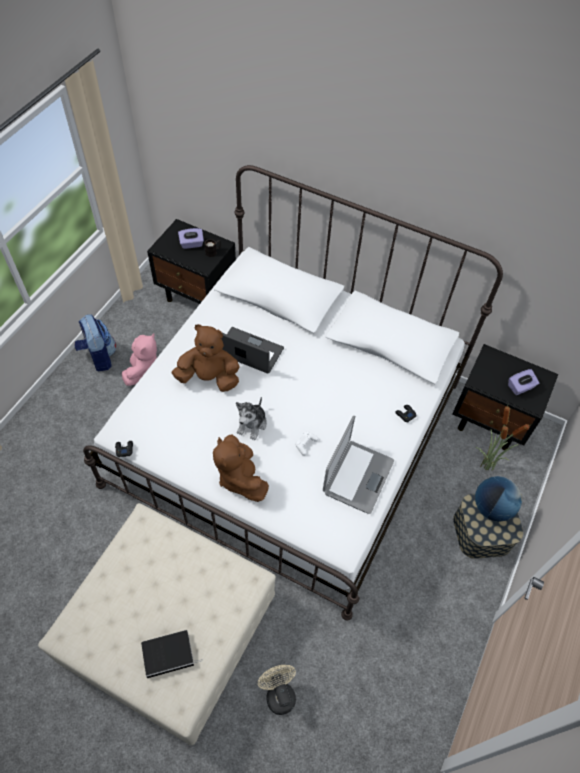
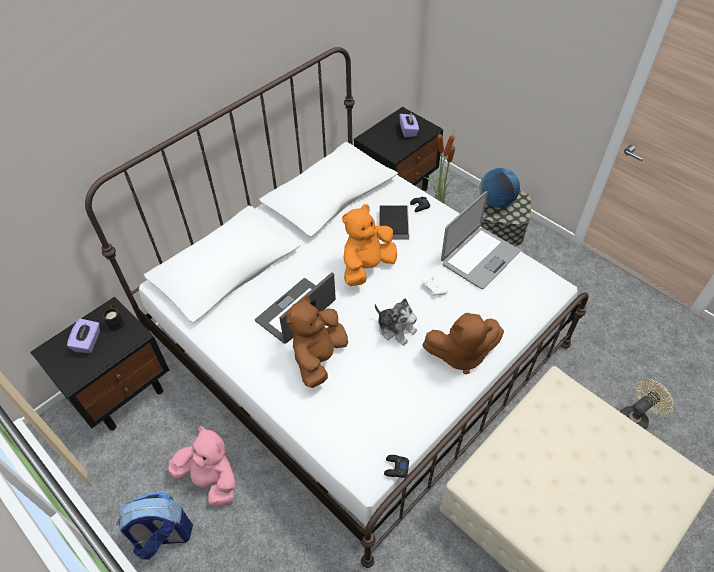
camera: 70 degrees left, 5 degrees down
(169, 653) = (634, 480): book -> book (393, 223)
(278, 693) = (635, 418): beige fan -> beige fan turned 150 degrees clockwise
(312, 388) = (367, 267): none -> orange plush toy
(357, 476) = (479, 257): laptop -> laptop turned 90 degrees clockwise

